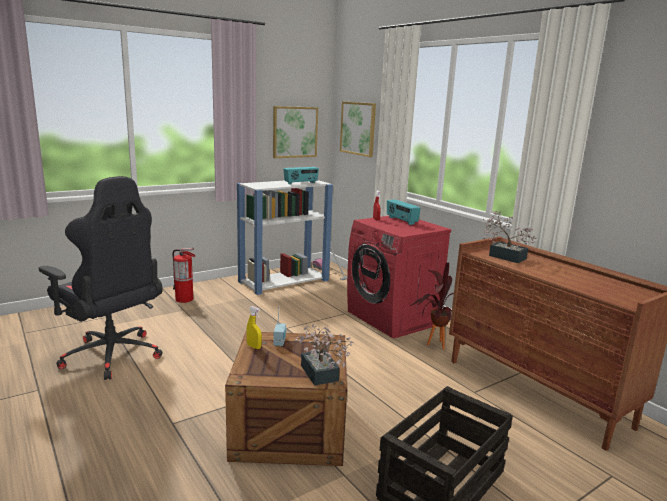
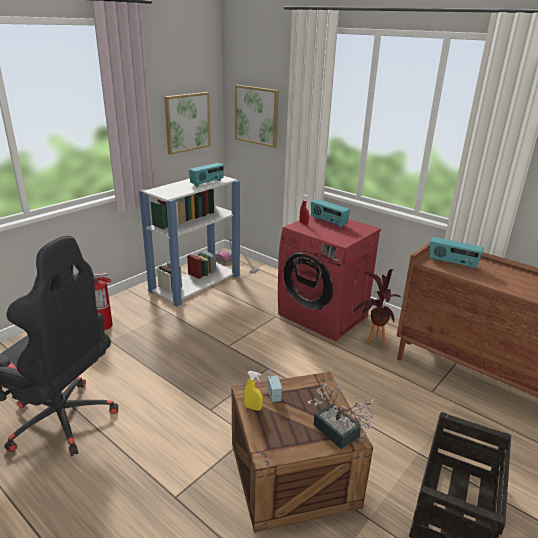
camera: 15 degrees left, 10 degrees up
(503, 256) = (452, 263): potted plant -> radio

